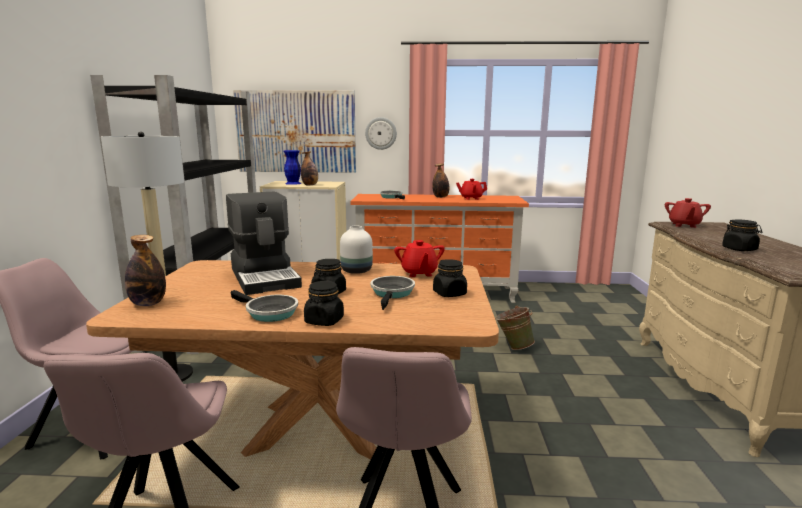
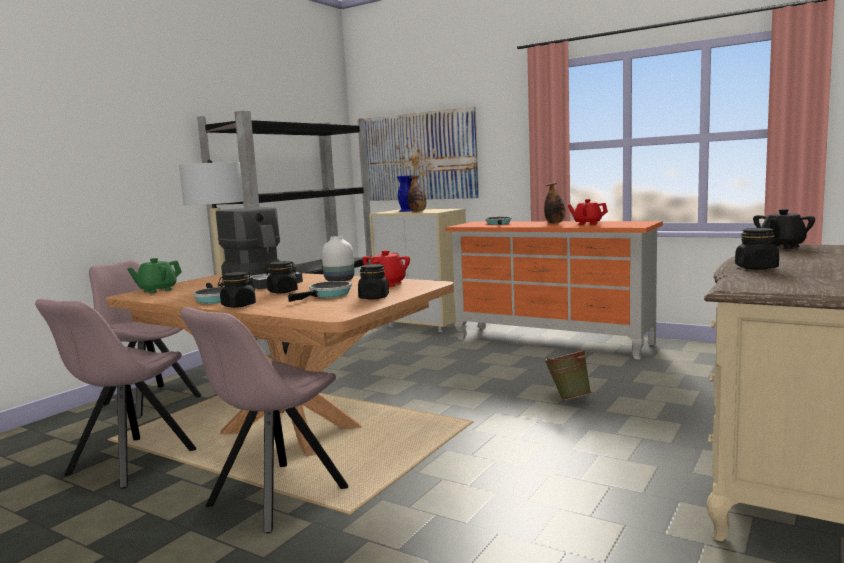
camera: 30 degrees right, 5 degrees down
(148, 304) = (157, 290): bottle -> green teapot
(266, 277) = (262, 281): coffee machine -> coffee machine turned 45 degrees counterclockwise
(381, 133) = (503, 152): wall clock -> none
(684, 225) = (781, 247): red teapot -> black teapot

